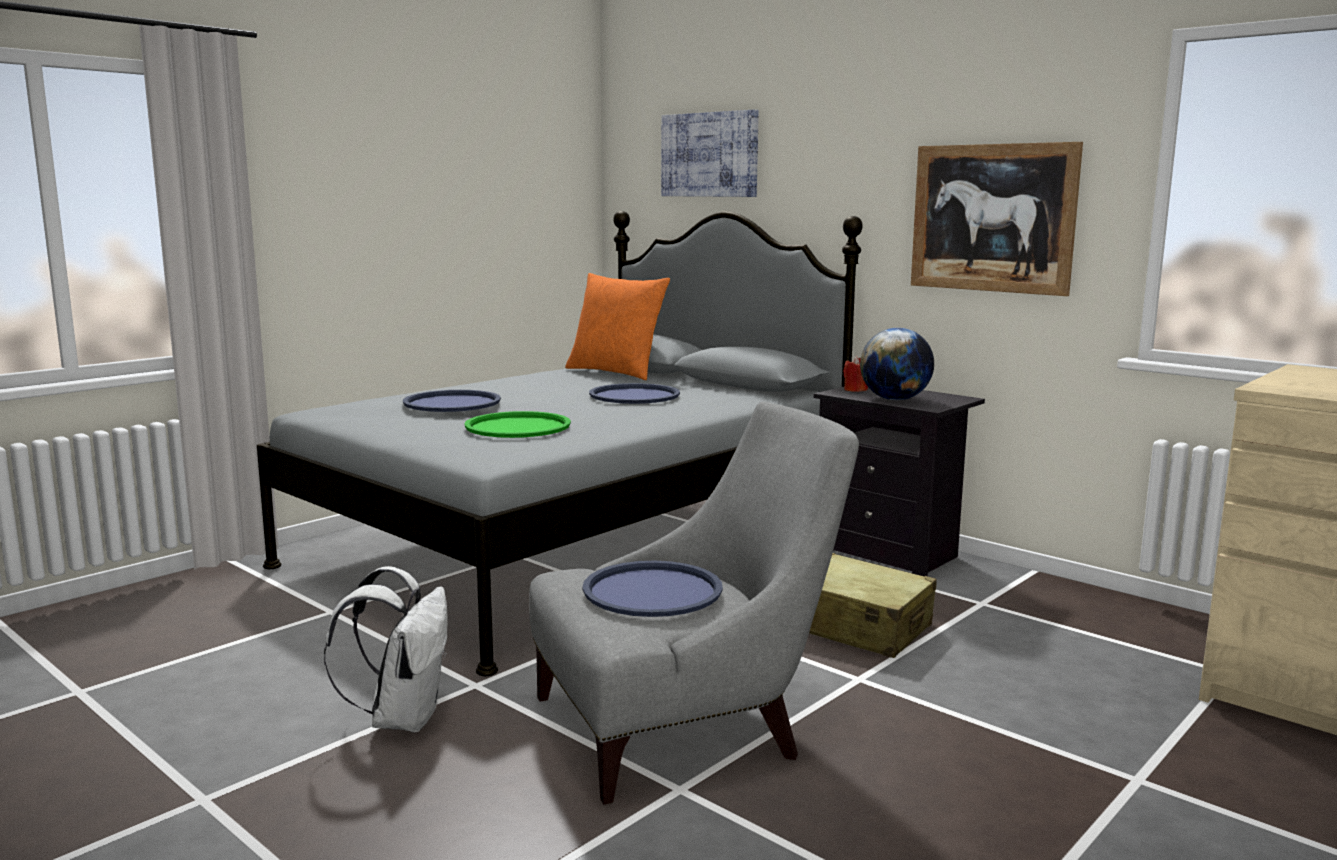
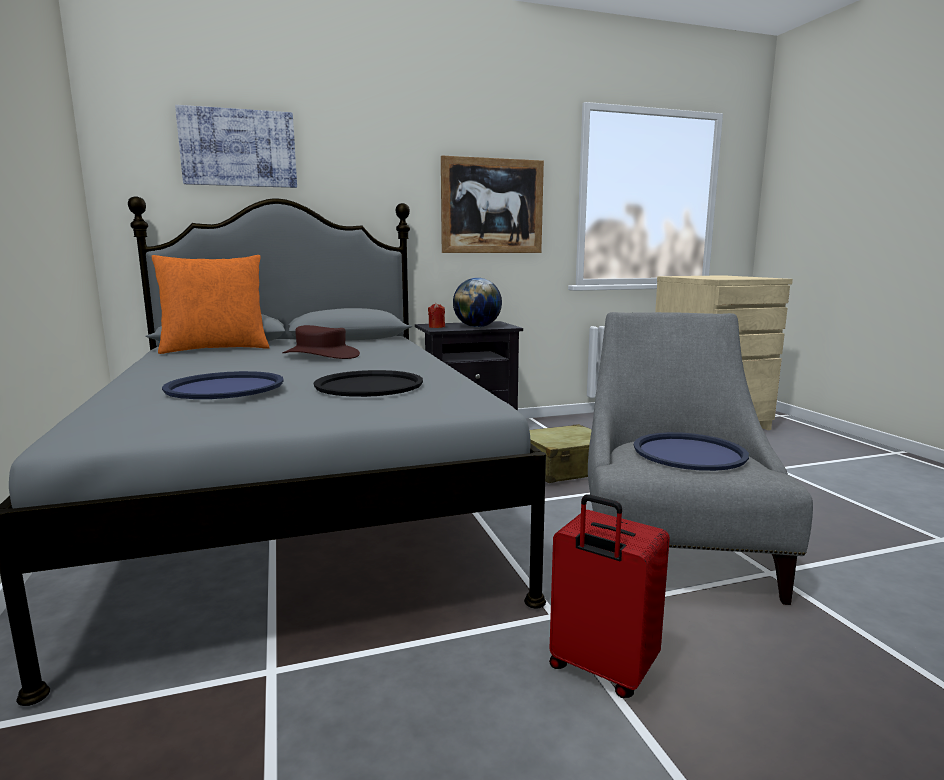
camera: 60 degrees left, 0 degrees up
(402, 718) = (601, 670): white backpack -> red suitcase
(518, 426) = (369, 385): green tray -> black tray
(634, 395) = (321, 355): blue tray -> brown hat

